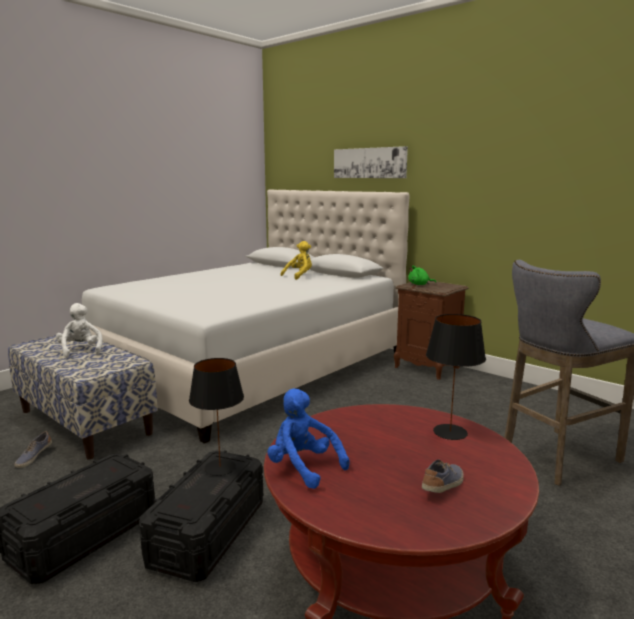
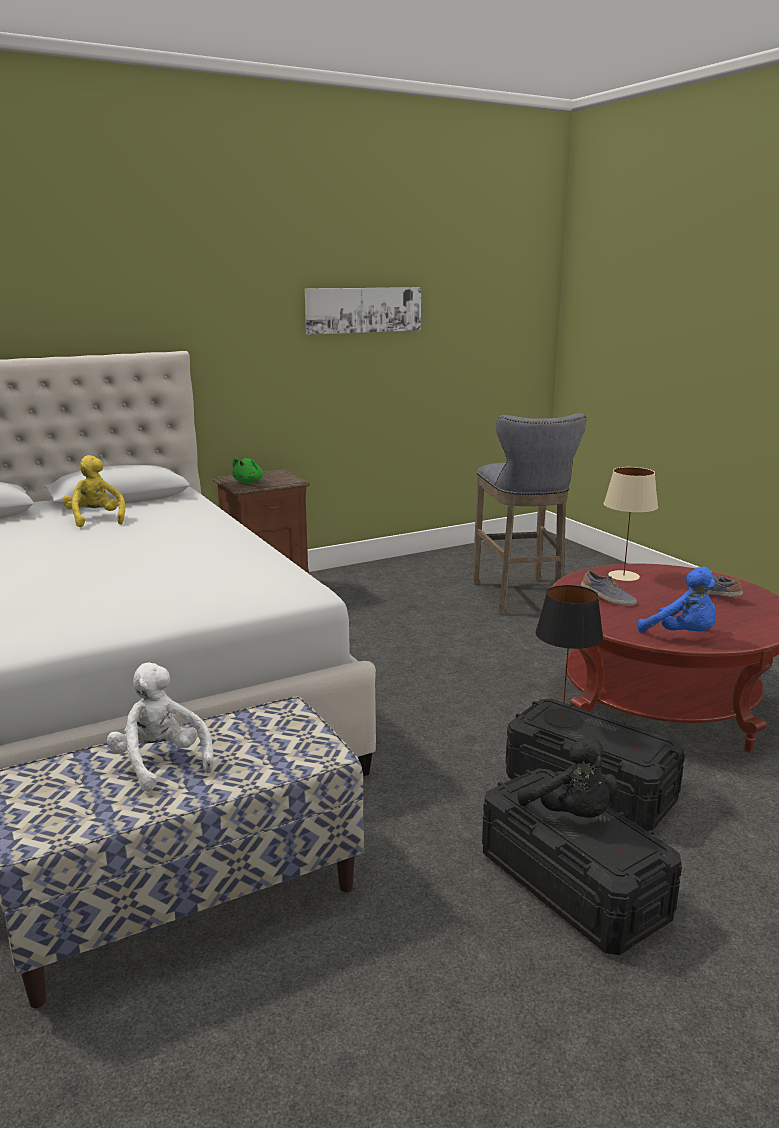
camera: 70 degrees left, 5 degrees up
(33, 457) = (299, 962): shoe -> shoe (607, 599)
(80, 350) = (161, 763): white plush toy -> white plush toy turned 60 degrees clockwise
(83, 483) = (572, 815): none -> black plush toy
(303, 467) = (682, 635): blue plush toy -> blue plush toy turned 105 degrees counterclockwise
(369, 163) = (91, 305): picture -> picture (363, 310)
(451, 432) = (624, 575): black table lamp -> beige table lamp

